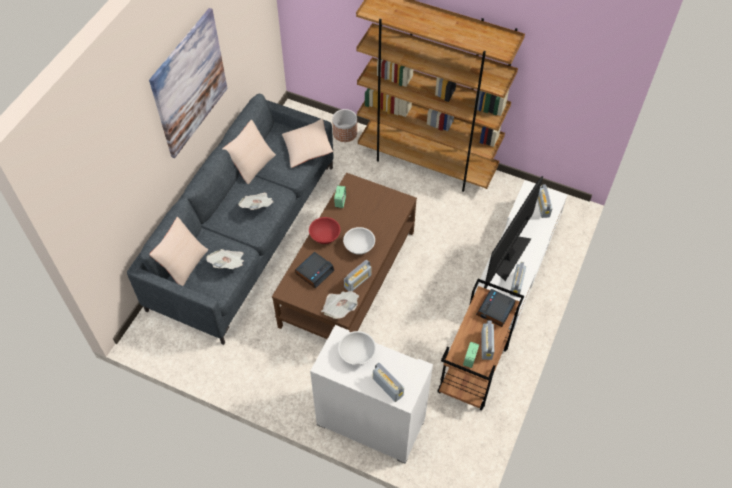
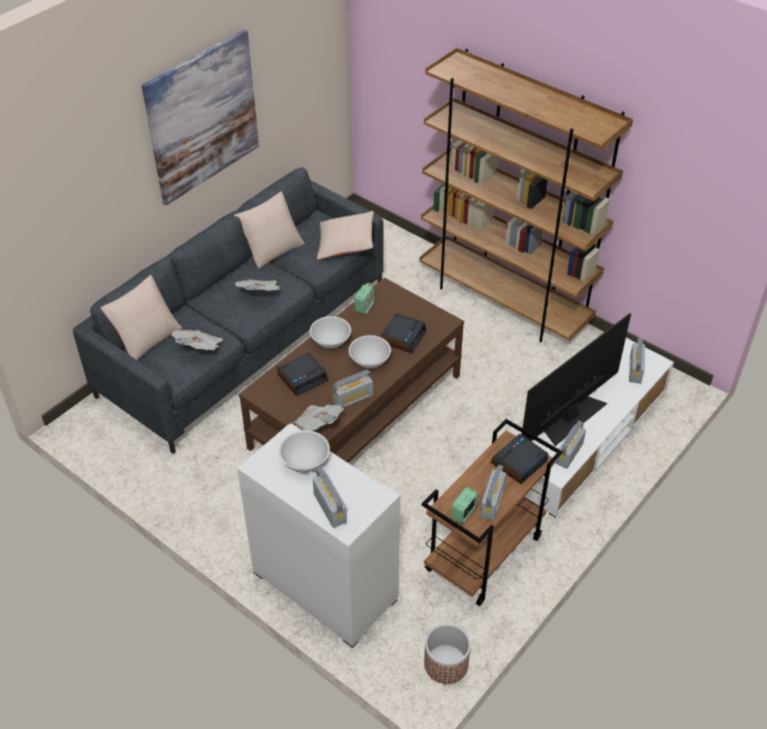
camera: 15 degrees right, 10 degrees down
(324, 236) = (330, 341): red bowl -> white bowl
(344, 133) = (410, 251): planter -> planter (445, 664)
(377, 221) = (403, 337): none -> alarm clock

